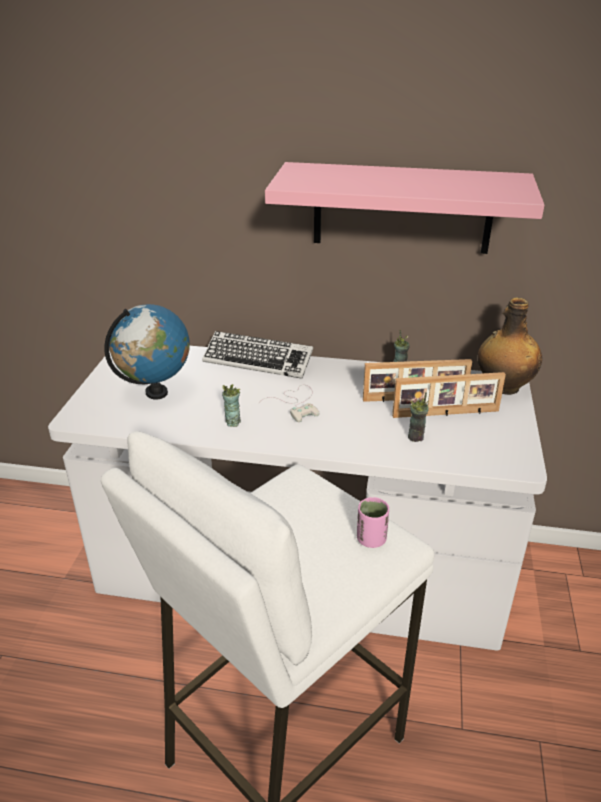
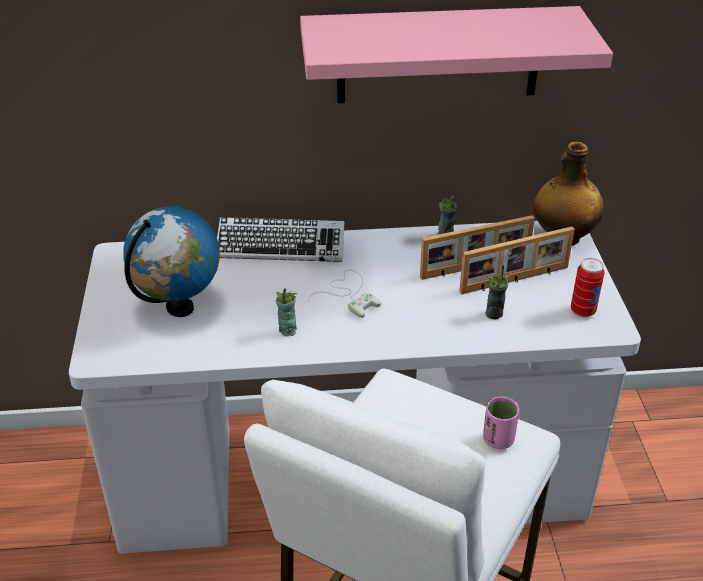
camera: 15 degrees left, 5 degrees up
(499, 447) = (582, 311): none -> can

